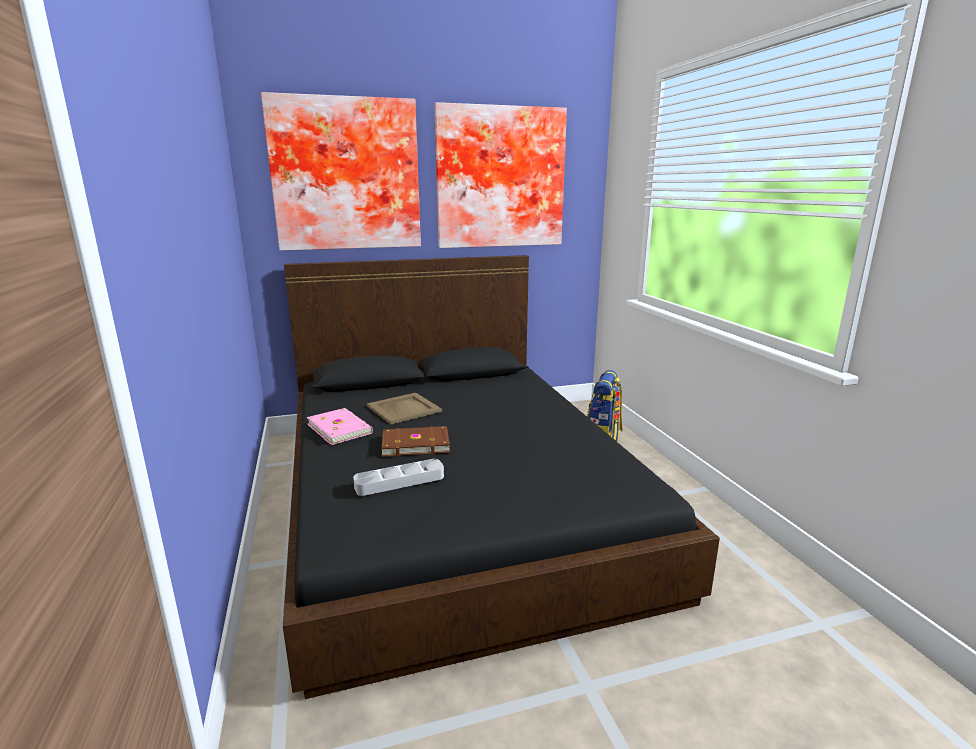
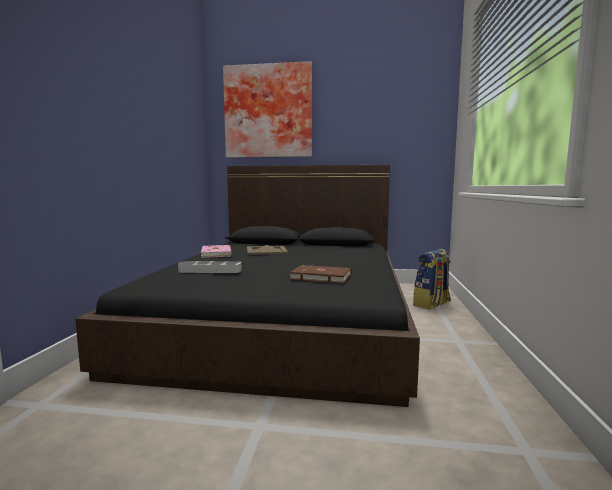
camera: 25 degrees right, 10 degrees down
(415, 444) = (247, 261): brown book -> brown book (321, 276)
(499, 178) = (370, 110): picture -> none

